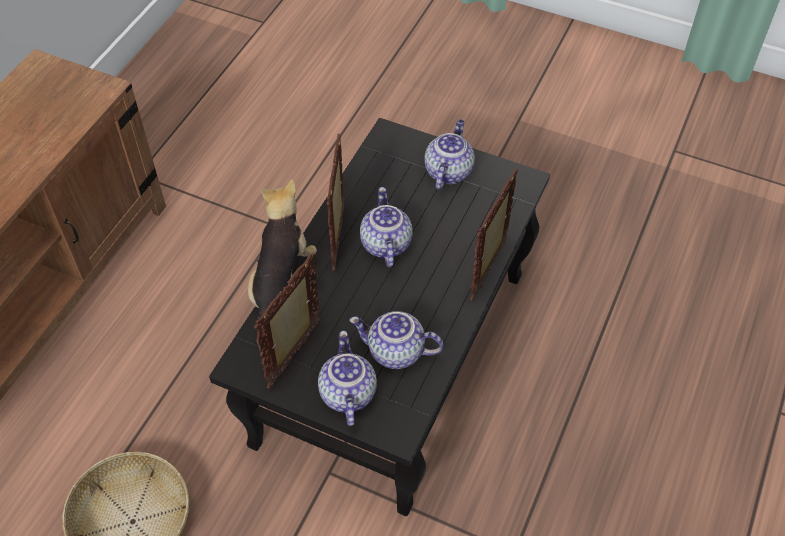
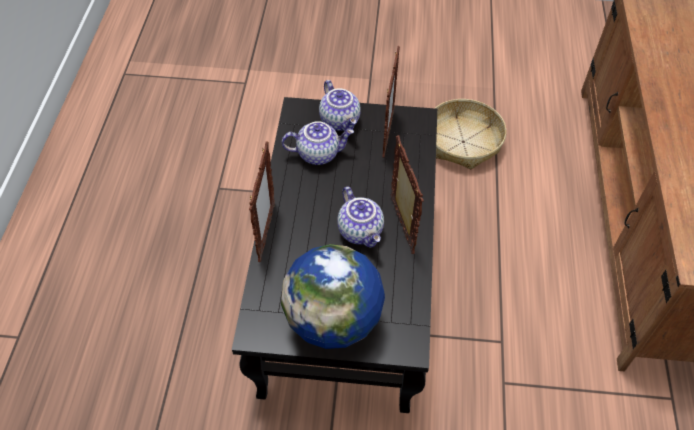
camera: 160 degrees right, 0 degrees up
(282, 289) = (422, 174): plush toy -> none
(448, 171) = (333, 321): teapot -> globe

